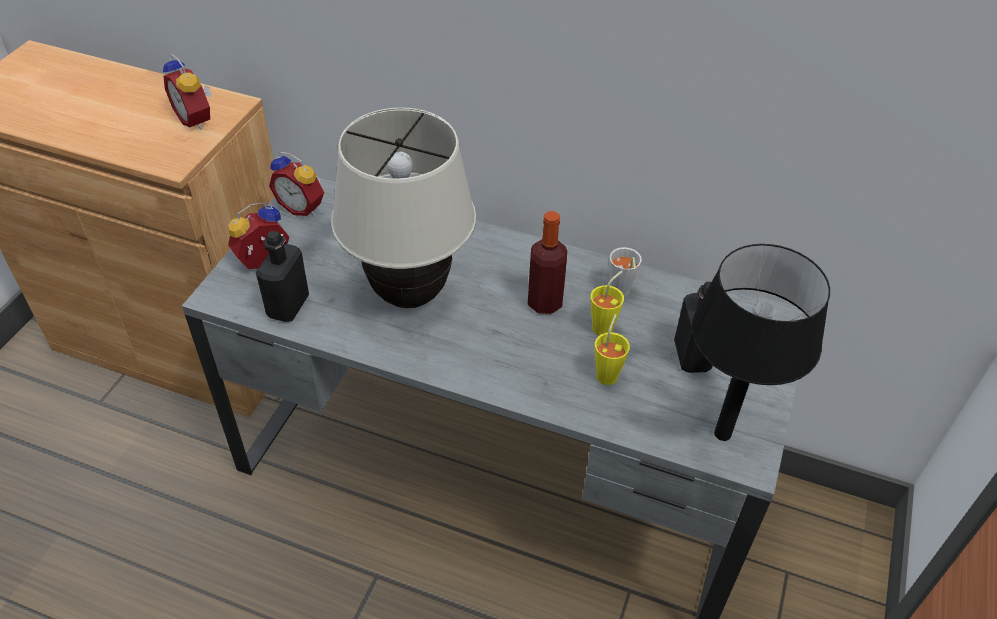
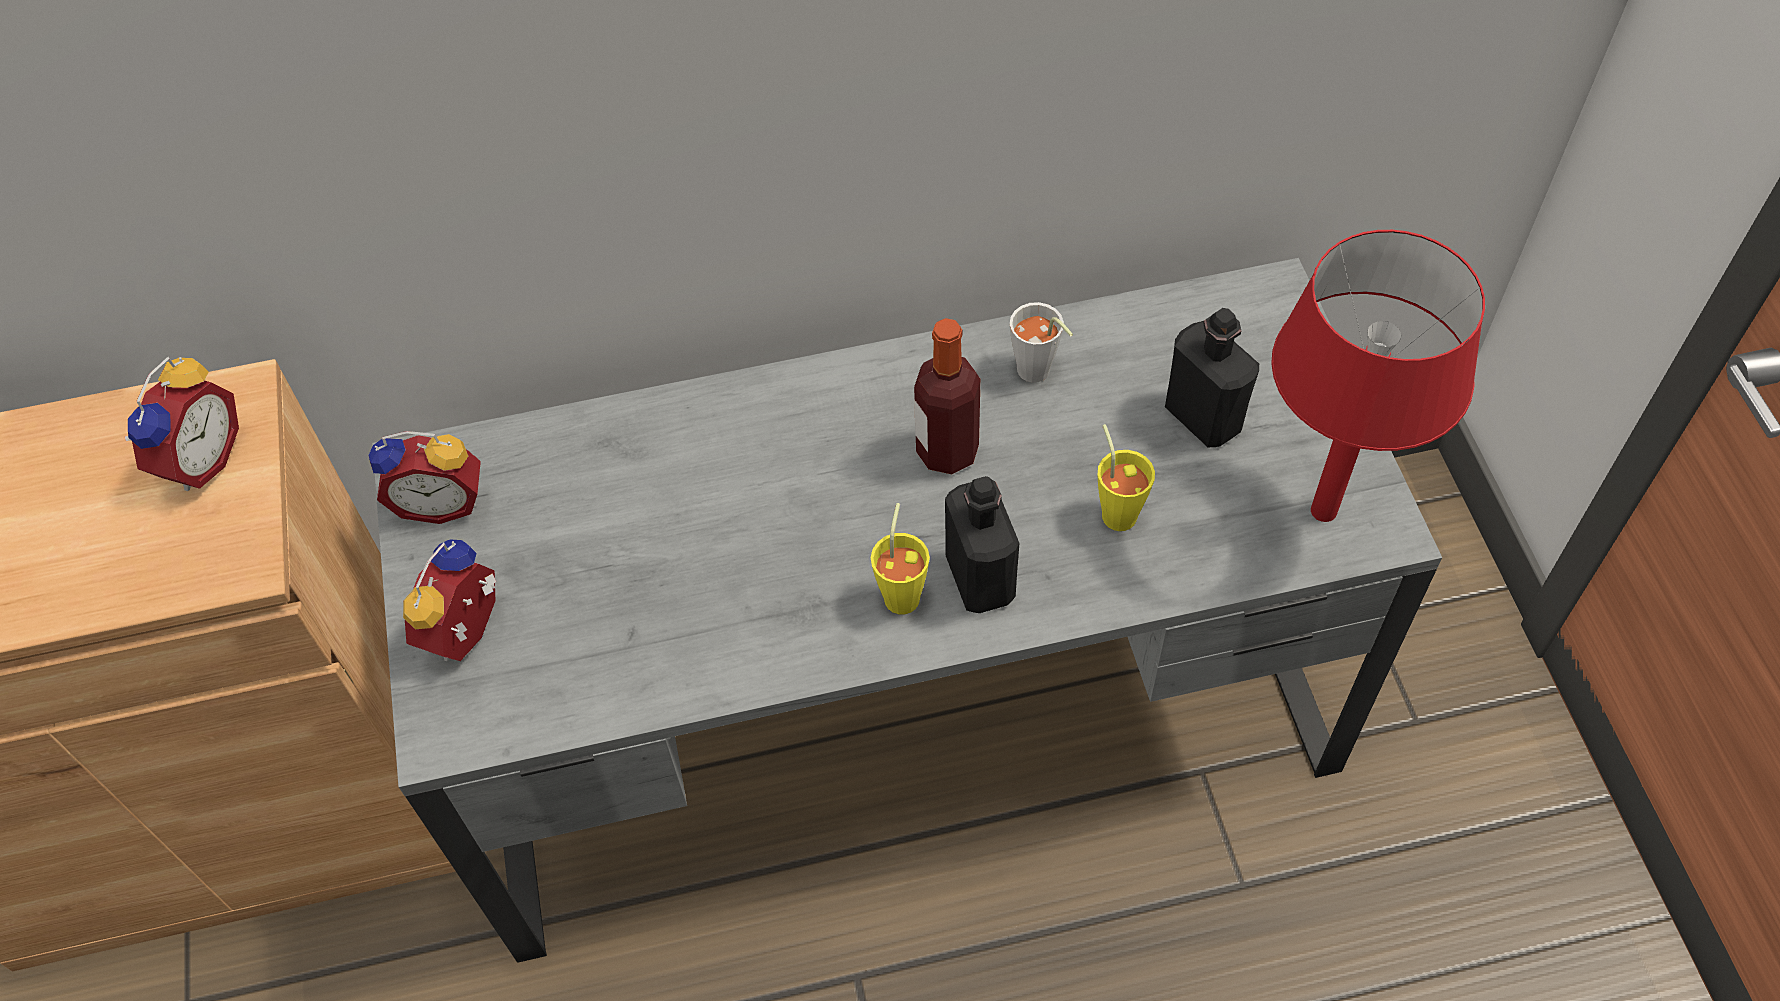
camera: 30 degrees left, 10 degrees up
(197, 119) = (199, 459): alarm clock -> alarm clock turned 90 degrees counterclockwise
(288, 306) = (573, 683): black bottle -> black bottle (980, 578)
(410, 295) = (744, 553): beige table lamp -> none
(605, 326) = (1058, 438): yellow cup -> yellow cup (903, 591)
(722, 433) = (1322, 510): black table lamp -> red table lamp

